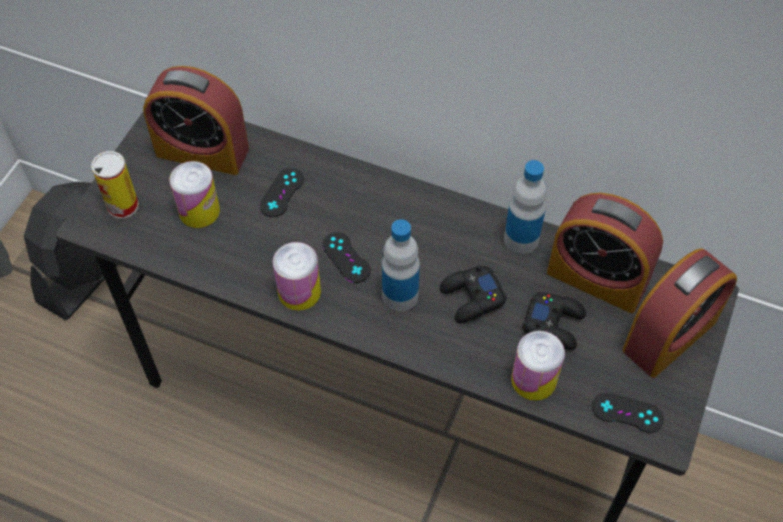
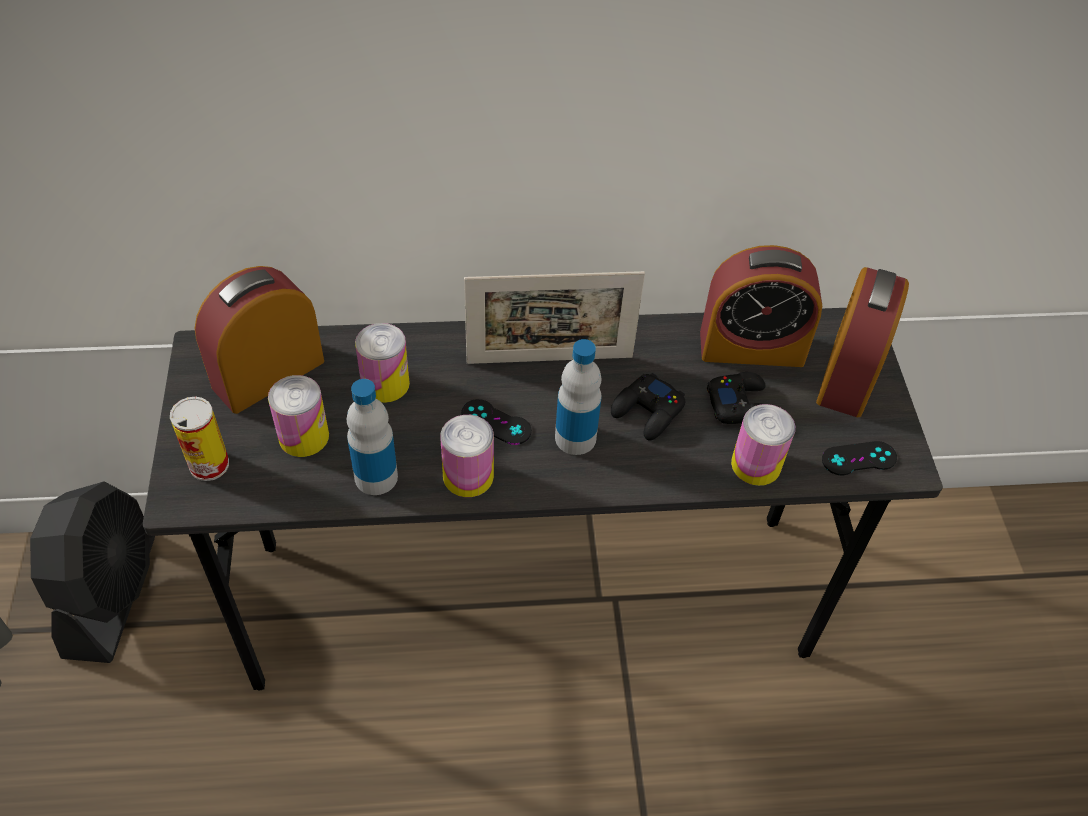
camera: 30 degrees left, 5 degrees down
(202, 151) = (268, 374): alarm clock -> alarm clock turned 150 degrees clockwise
(282, 193) = (385, 384): black game controller -> can
(420, 222) = (549, 359): none -> picture frame
(521, 239) = (658, 338): bottle -> bottle (376, 477)

